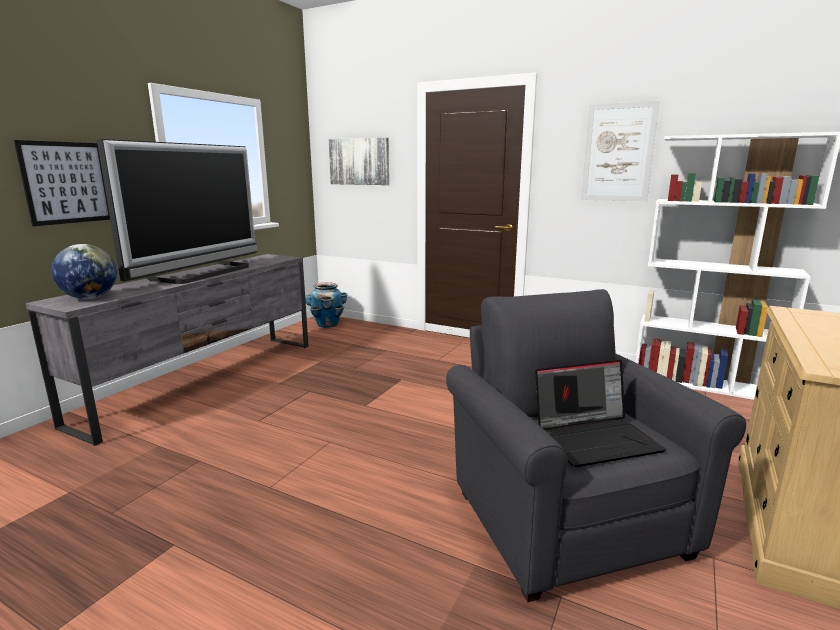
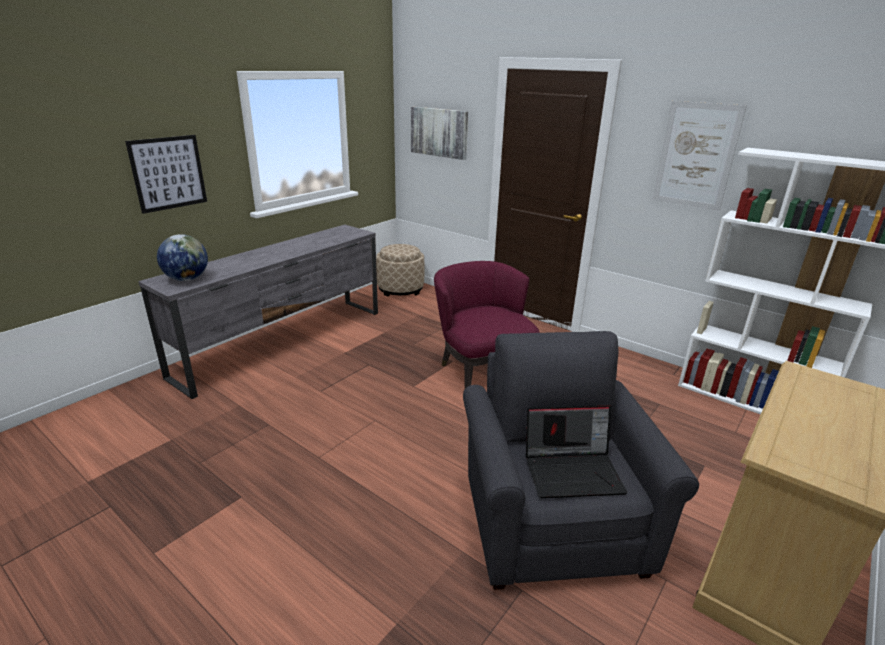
camera: 10 degrees right, 10 degrees up
(204, 273) = (283, 251): television -> none
(327, 325) = (400, 289): planter -> beige ottoman
(434, 385) = (480, 371): none -> purple armchair

